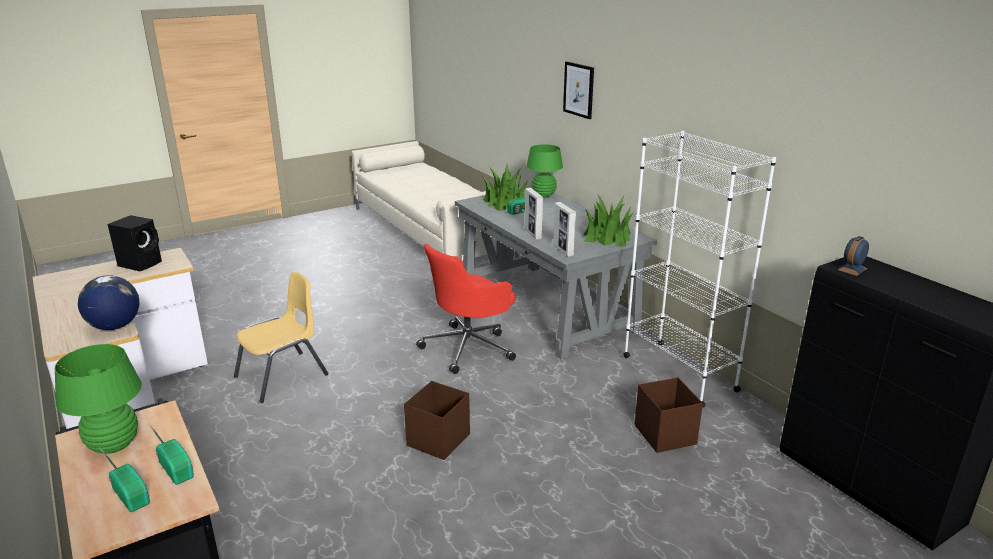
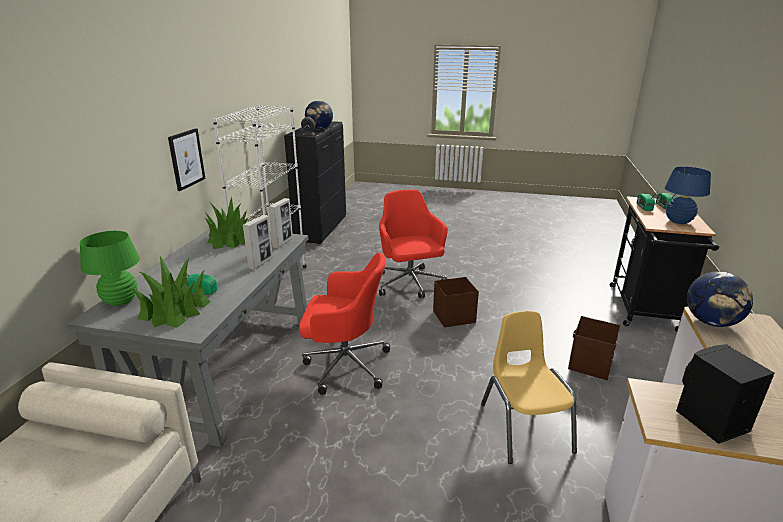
camera: 135 degrees left, 0 degrees up
(113, 445) = (678, 221): green table lamp -> blue table lamp
(282, 376) = (524, 427): yellow chair -> yellow chair turned 75 degrees clockwise
(552, 458) = (410, 284): none -> red office chair
(579, 90) = (91, 140): picture -> picture (186, 159)
(665, 434) = (344, 268): brown storage box -> brown storage box (589, 364)
(900, 290) = (319, 129): none -> globe

